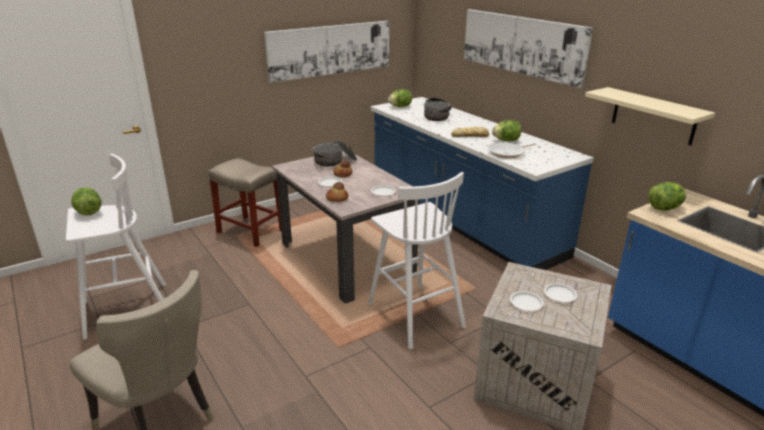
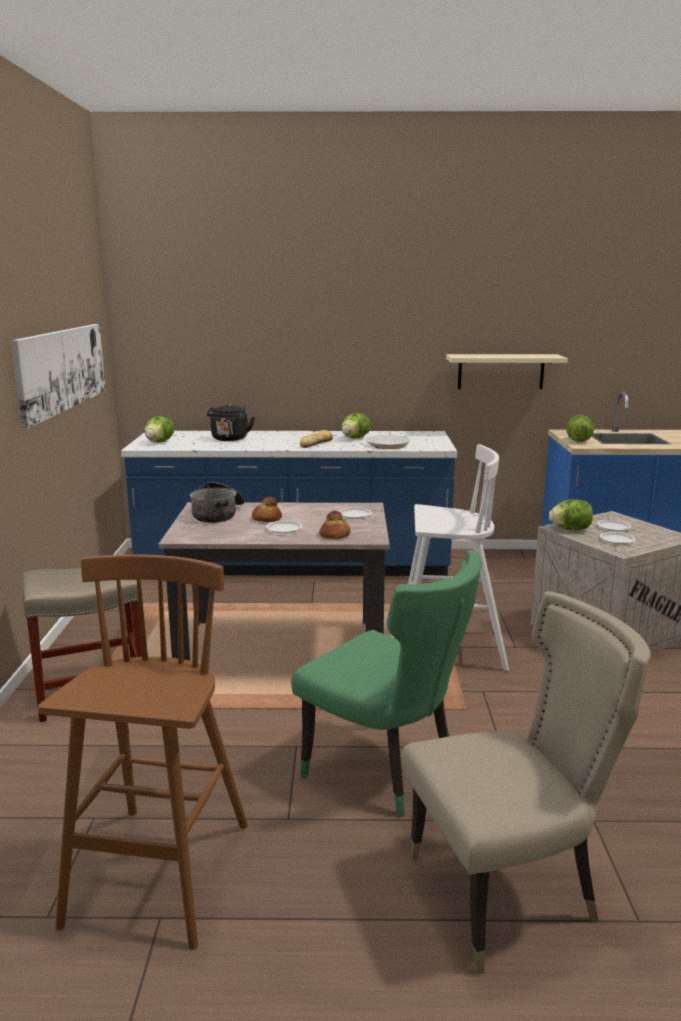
camera: 55 degrees left, 10 degrees down
(89, 212) = (94, 689): lettuce -> lettuce (570, 529)
(125, 310) = (158, 876): white stool -> brown stool
(245, 342) = (387, 772): none -> green chair
(437, 116) = (229, 439): cooking pot -> black kettle
(521, 45) = (322, 329): picture -> none

